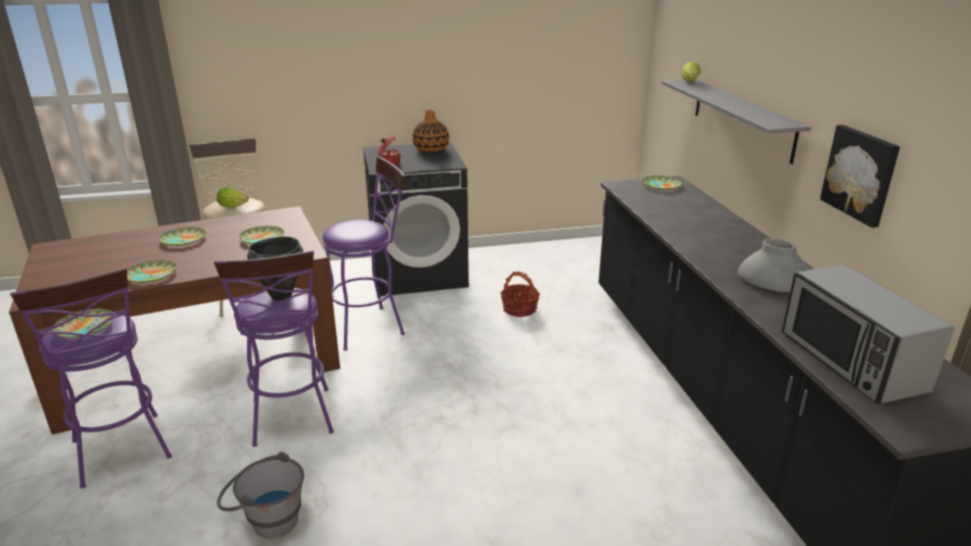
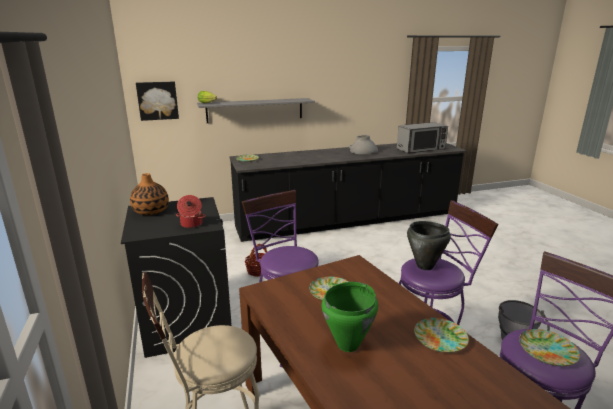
camera: 95 degrees left, 5 degrees down
(183, 240) = (348, 344): plate -> green cooking pot
(234, 206) = (225, 341): lettuce -> none
(860, 174) = (341, 106): picture -> picture (157, 100)

